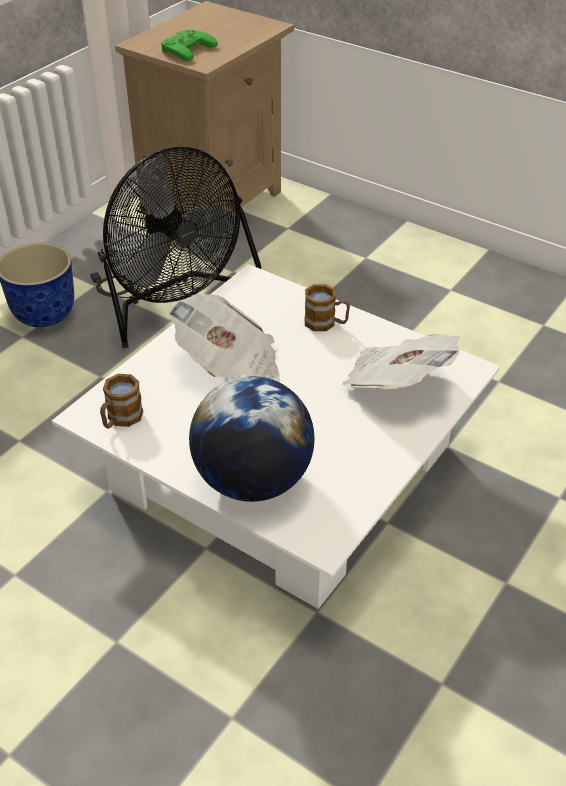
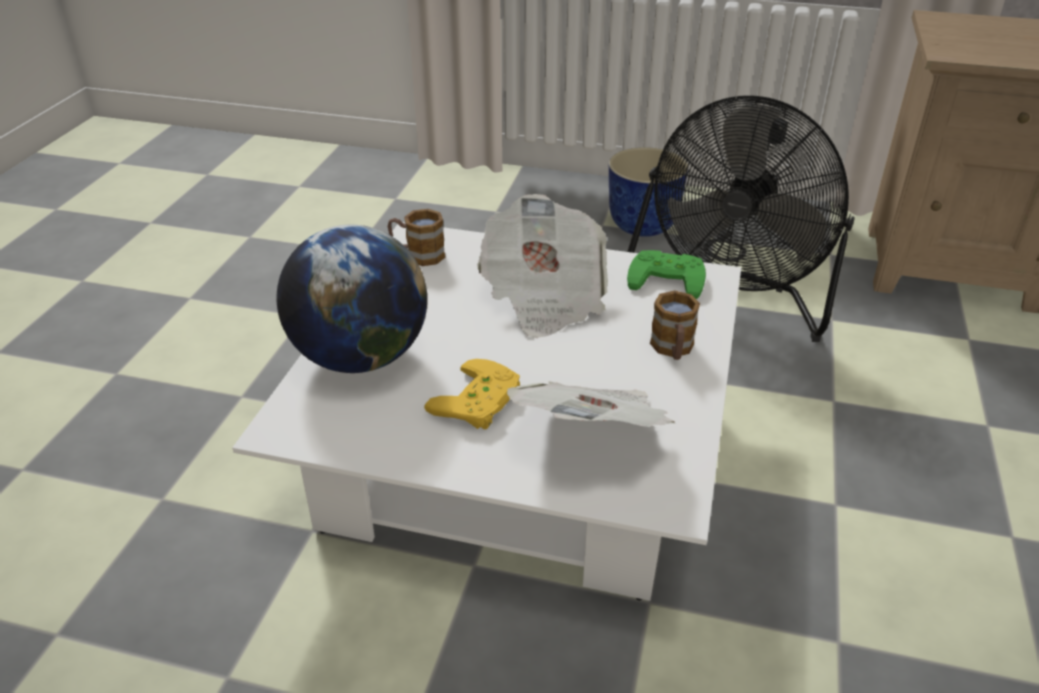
camera: 70 degrees right, 5 degrees down
(185, 48) = (969, 39): green game controller -> green game controller (667, 277)
(340, 426) = (480, 402): none -> yellow game controller

